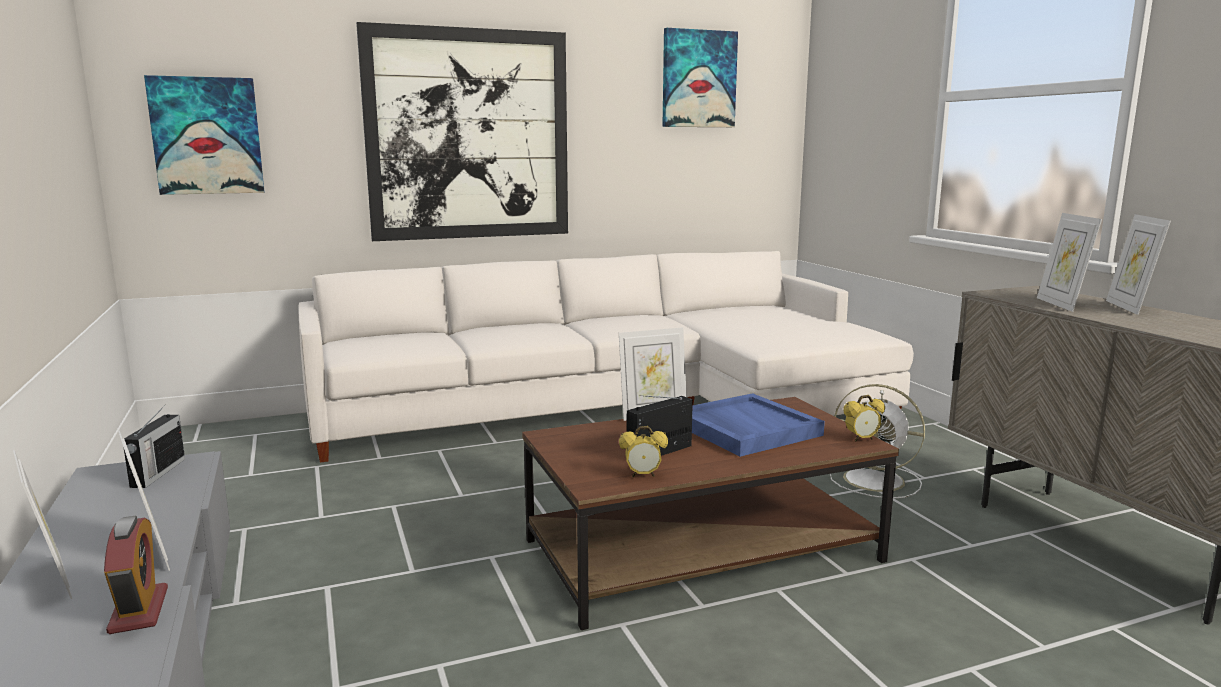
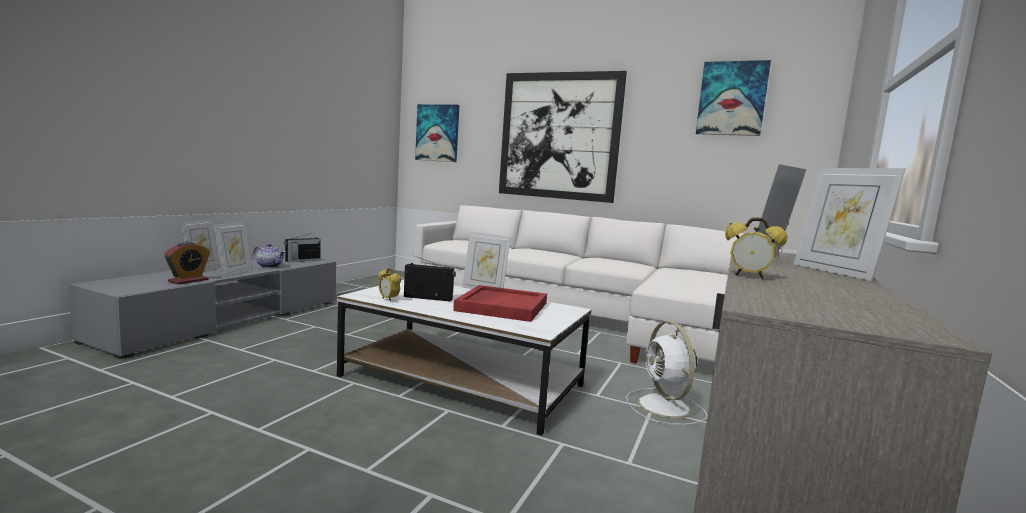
camera: 45 degrees right, 5 degrees down
(151, 510) = (269, 266): none -> teapot
(704, 549) = (464, 381): brown coffee table -> white coffee table
(744, 429) = (501, 306): blue tray -> red tray
(861, 439) = (545, 330): alarm clock -> alarm clock (749, 276)
(1129, 307) = (835, 272): picture frame -> picture frame turned 75 degrees counterclockwise

